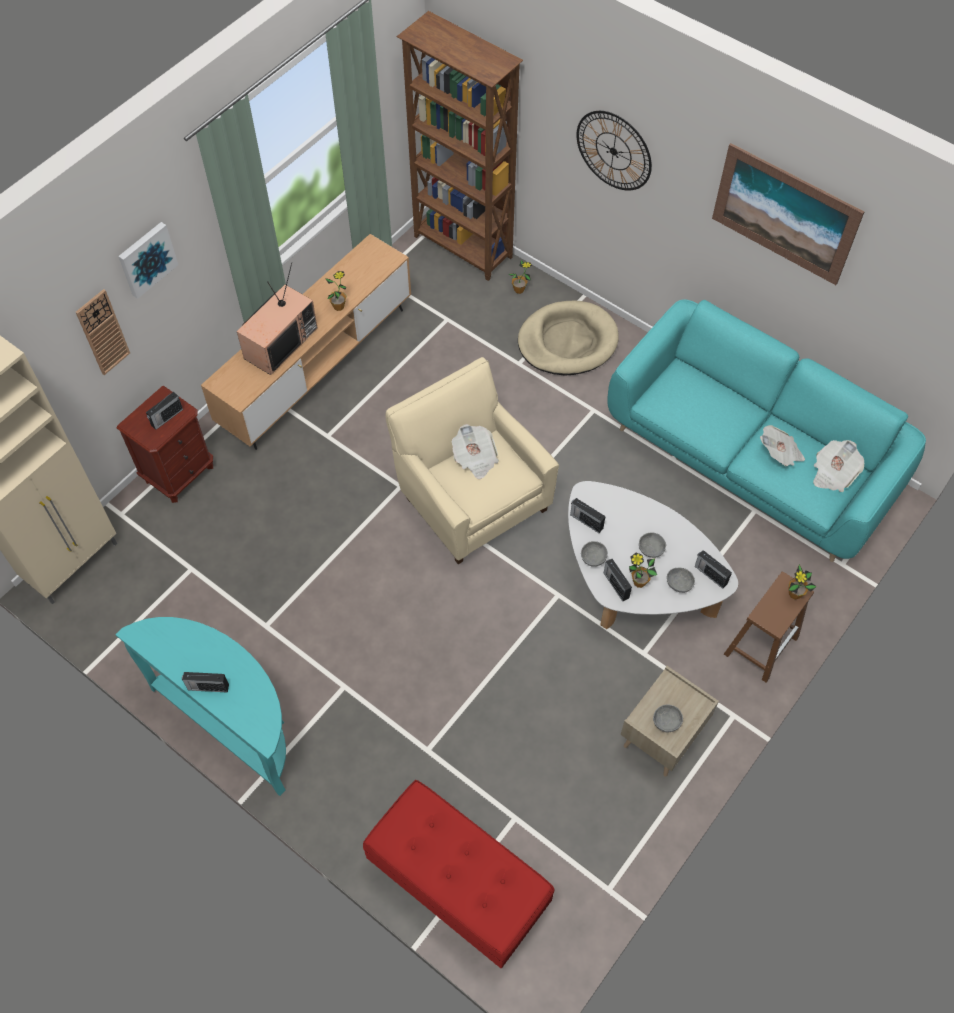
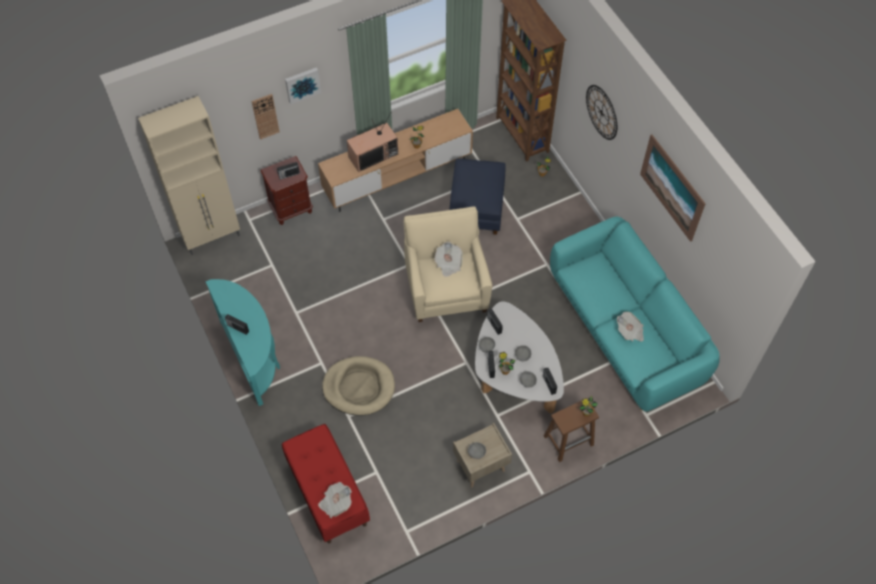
camera: 25 degrees right, 0 degrees up
(453, 370) = (476, 208): none -> blue ottoman
(567, 341) = (554, 217): beige dog bed -> beige dog bed (359, 387)
(833, 473) = (655, 356): newspaper -> newspaper (335, 503)

